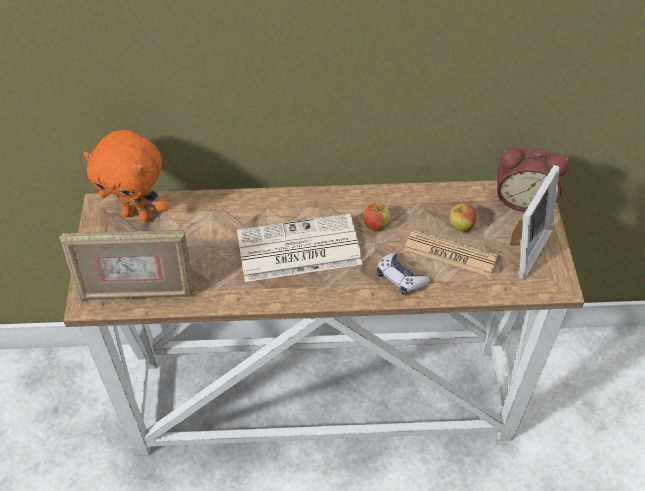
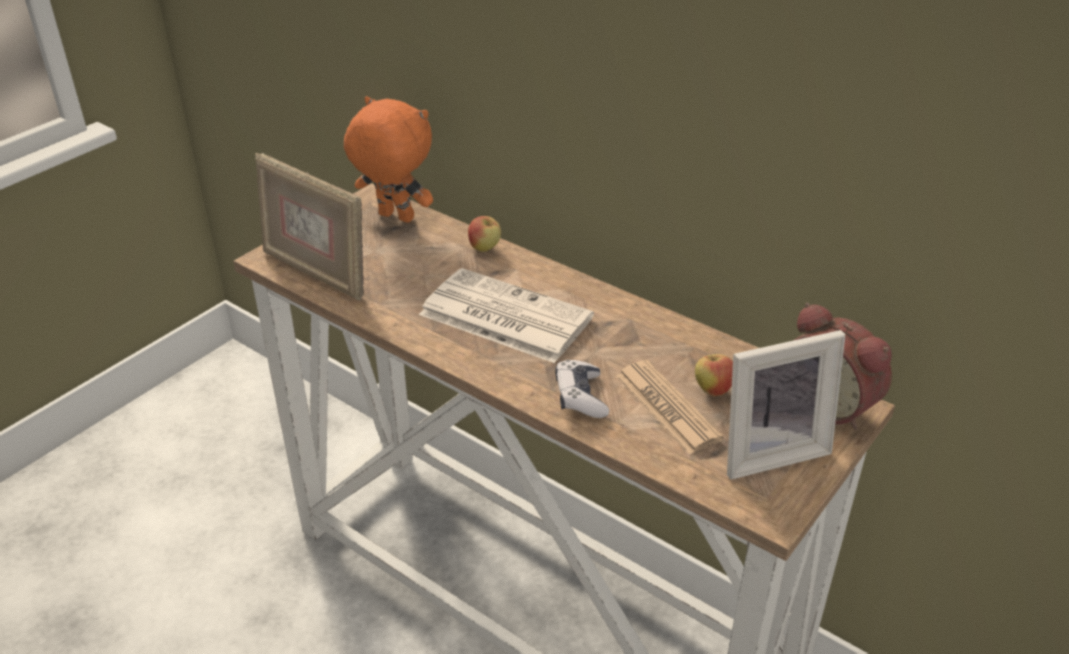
camera: 40 degrees right, 15 degrees down
(138, 214) = (394, 218): orange plush toy -> orange plush toy turned 150 degrees clockwise
(375, 225) = (612, 339): apple -> apple (485, 249)

